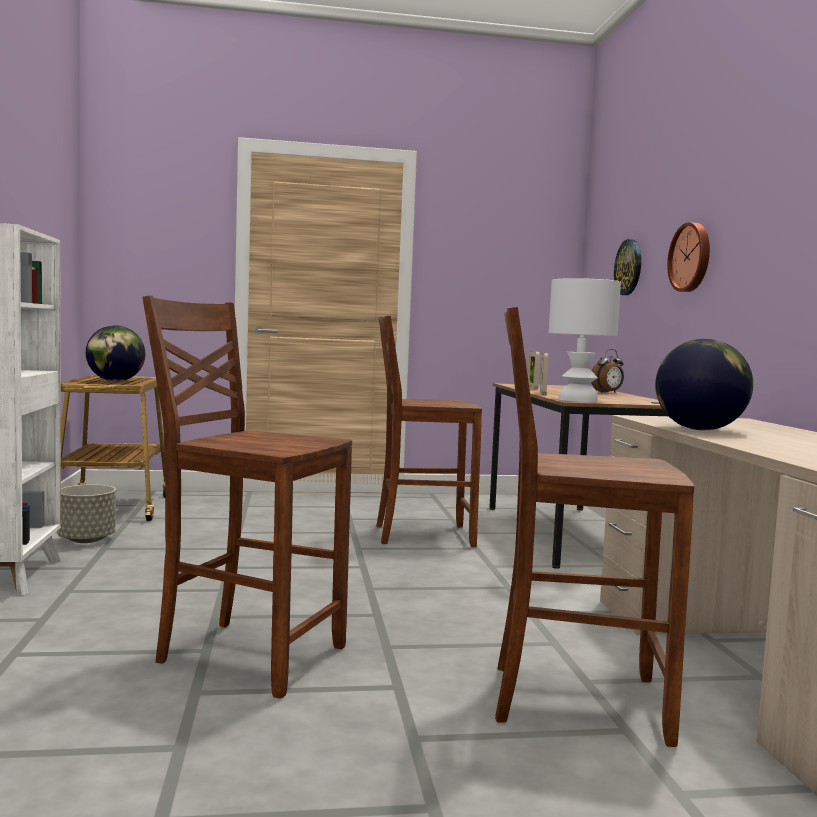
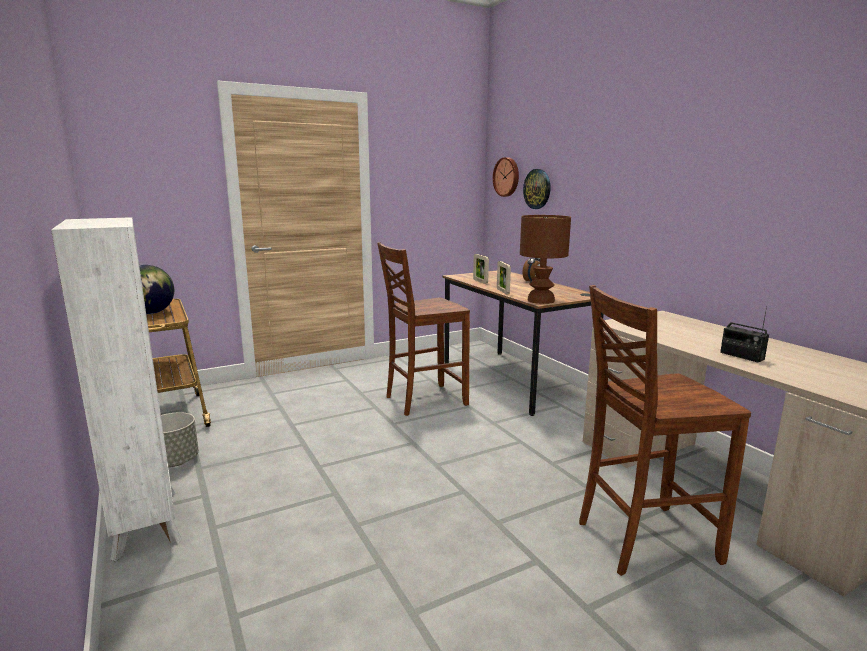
camera: 20 degrees left, 10 degrees up
(248, 654) = (414, 559): brown chair -> none
(578, 400) = (540, 300): white table lamp -> brown table lamp
(691, 257) = (603, 192): wall clock -> wall clock (507, 177)
(699, 429) = (674, 339): globe -> none
(770, 444) = (741, 356): none -> radio

